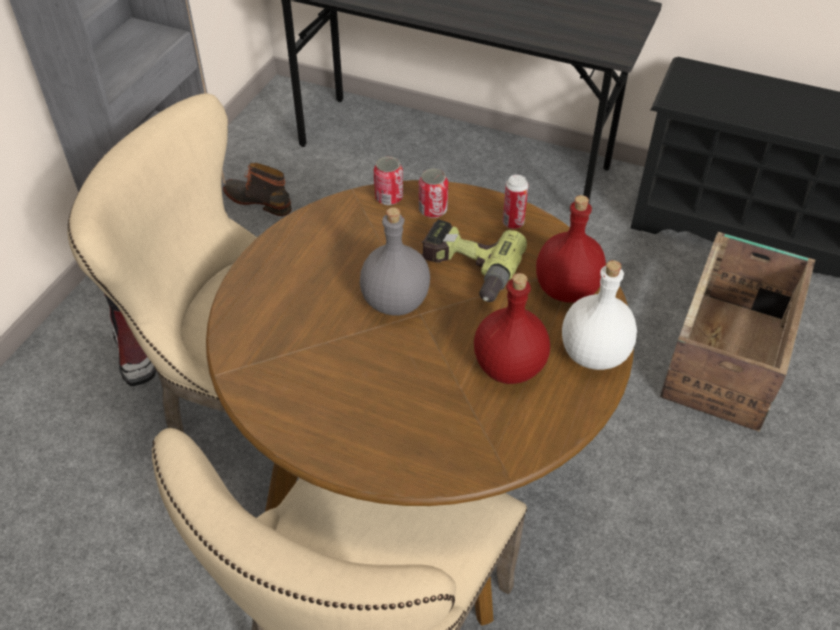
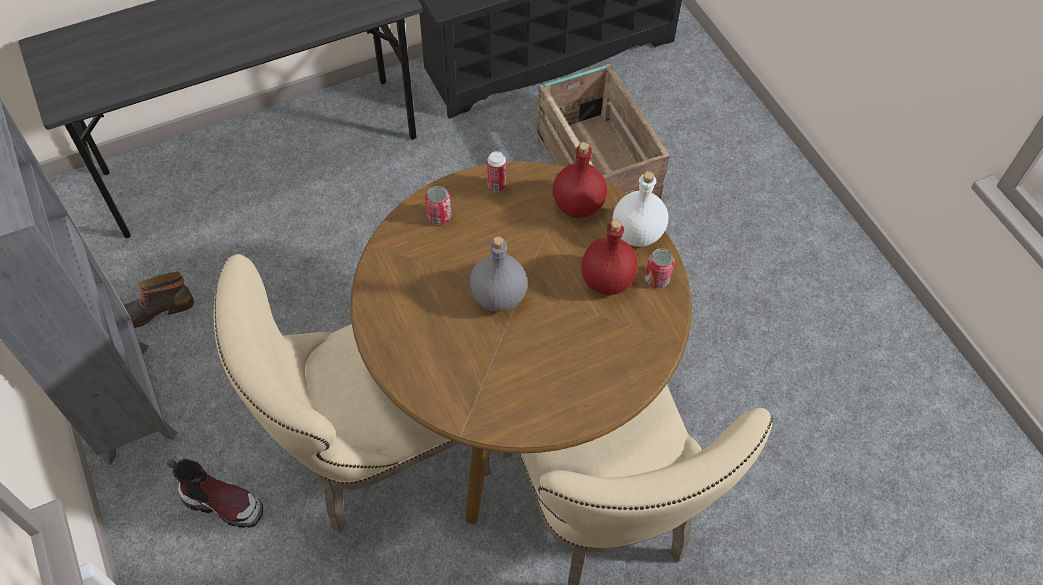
camera: 50 degrees left, 10 degrees up
(389, 197) = (400, 230): can -> can (657, 278)
(467, 270) = (511, 240): power drill -> none

